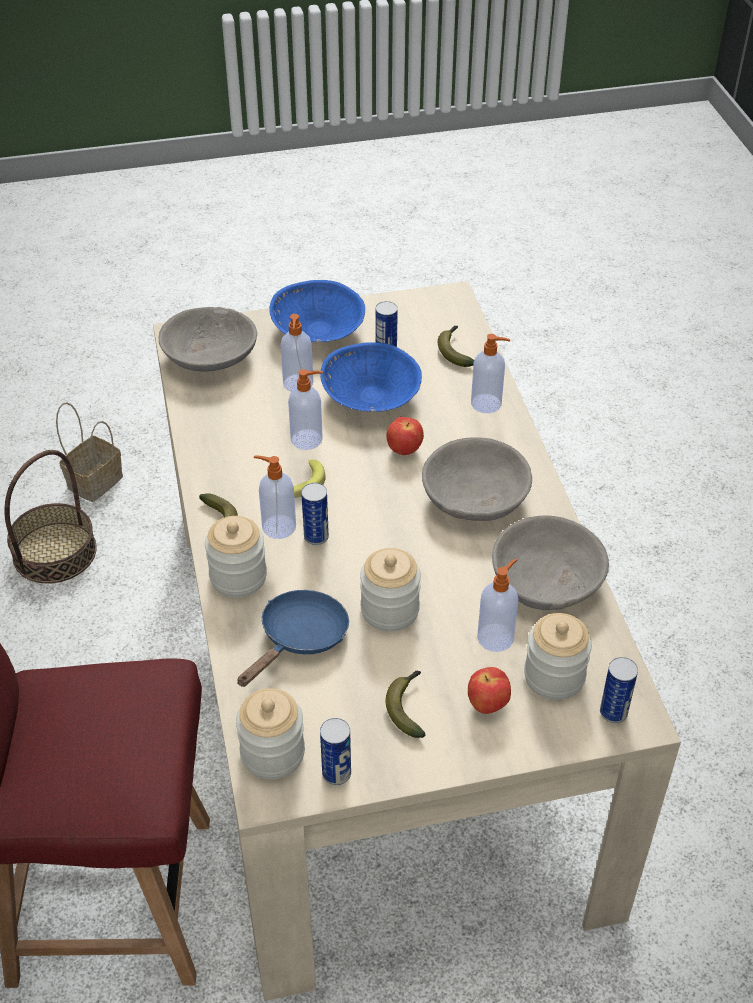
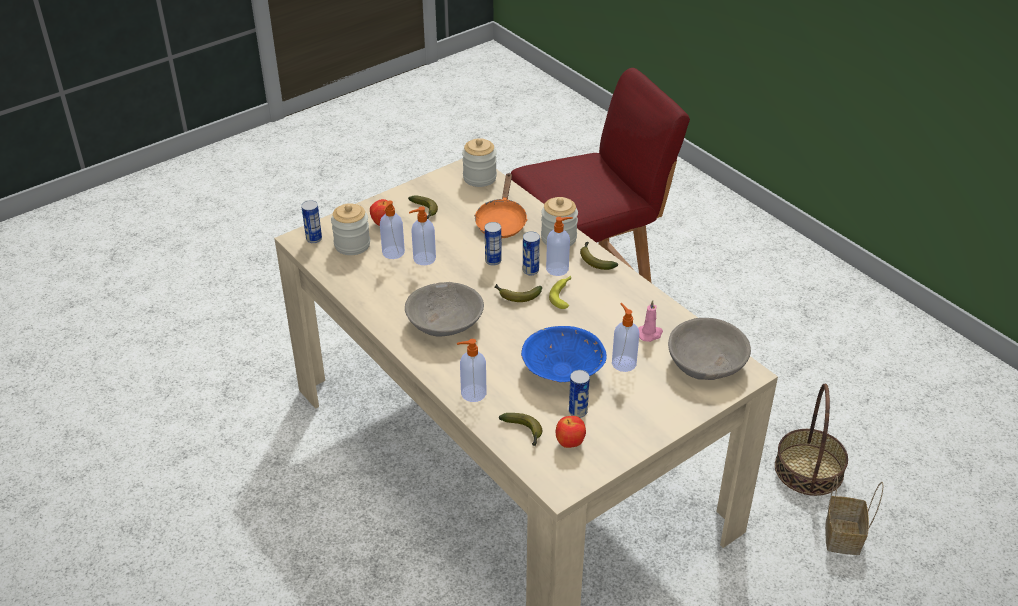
camera: 155 degrees right, 5 degrees down
(240, 405) = (650, 334): none -> pink candle
(299, 638) = (501, 222): blue frying pan -> orange frying pan
(308, 439) = (583, 325): soap dispenser -> soap dispenser (423, 259)
(318, 332) = (645, 412): blue bowl -> none
(336, 773) = (444, 179): can -> can (493, 261)
(360, 505) = (516, 295): none -> banana
(390, 610) = (461, 248): jar -> none
(404, 450) = (511, 339): apple -> apple (570, 443)
(546, 580) = (375, 289): grey bowl -> none

